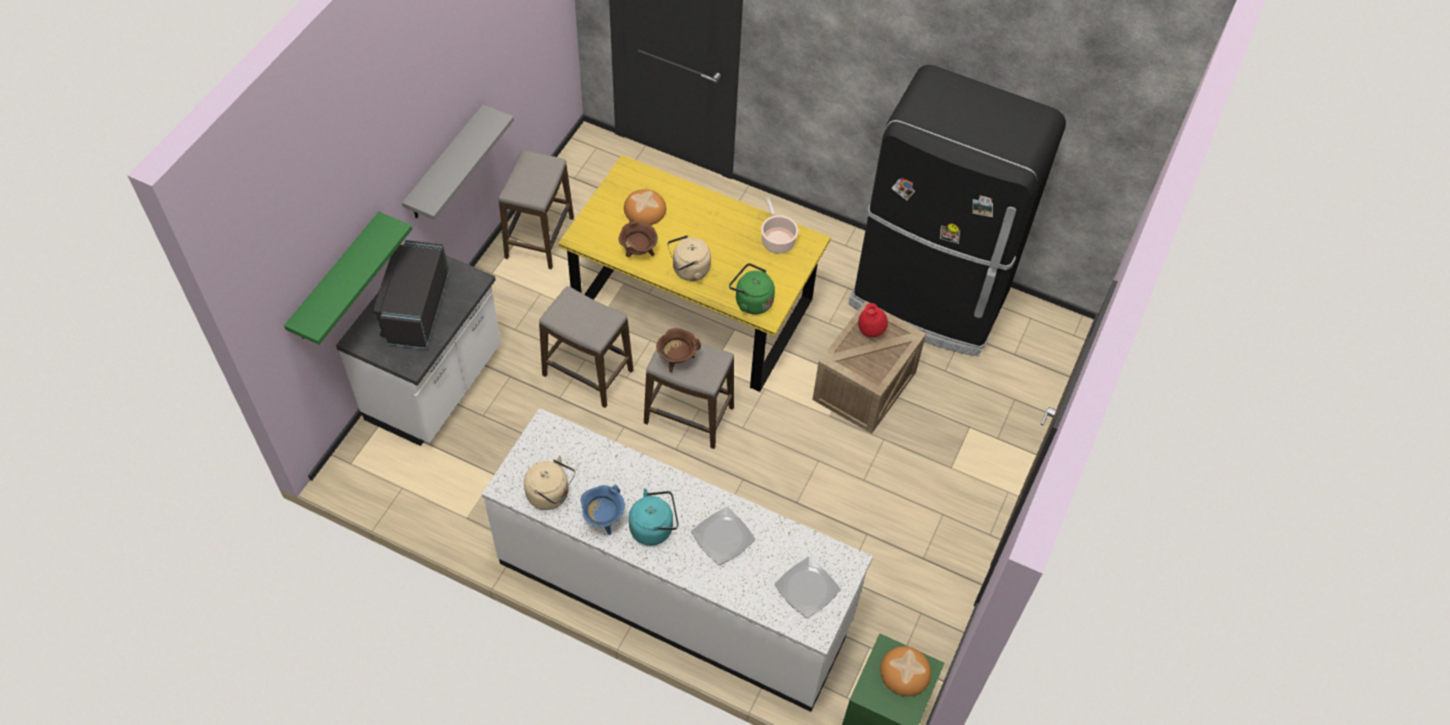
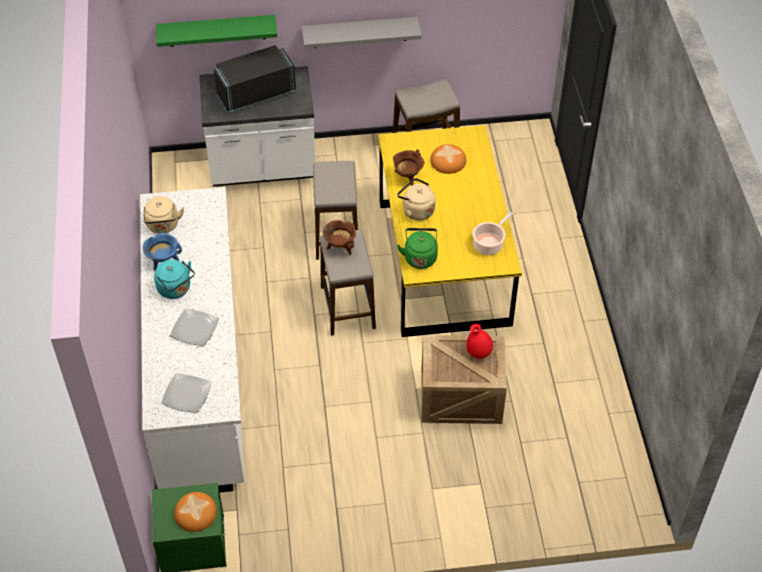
camera: 60 degrees right, 5 degrees down
(929, 300) = (580, 399): black fridge -> none

